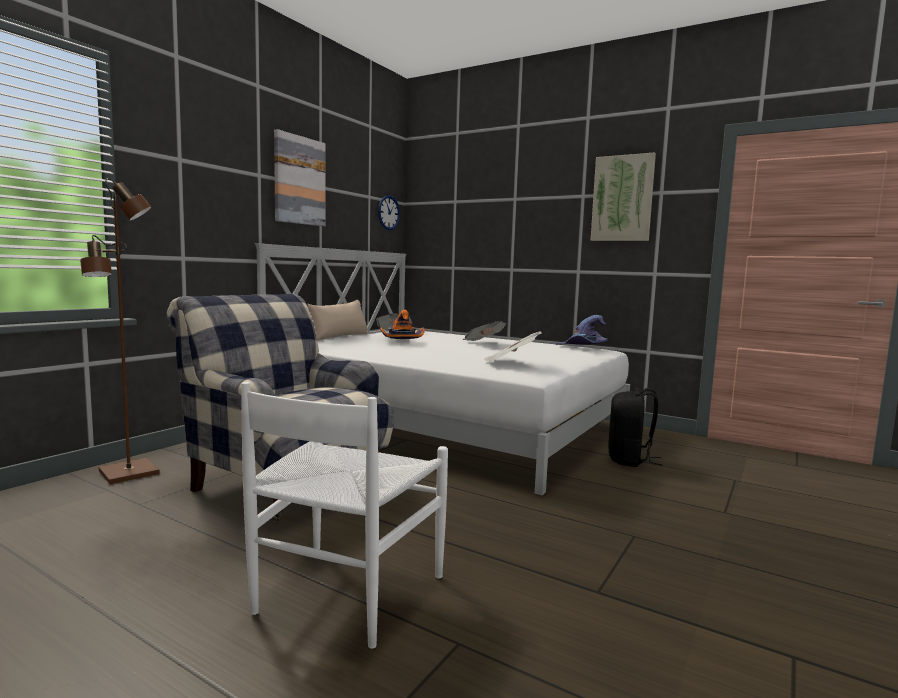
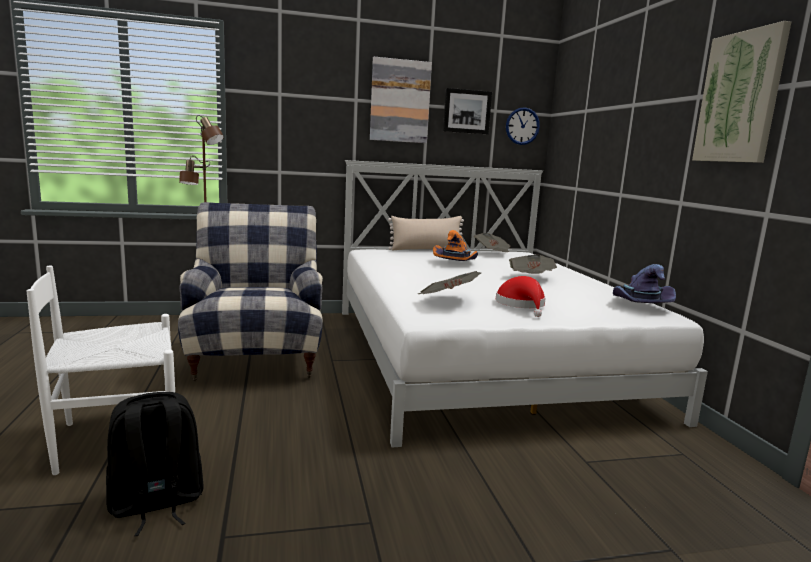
camera: 45 degrees right, 5 degrees up
(351, 196) = (466, 111): none -> picture
(544, 358) = (521, 305): none -> red hat
(630, 460) = (580, 461): black backpack -> black backpack (156, 504)

